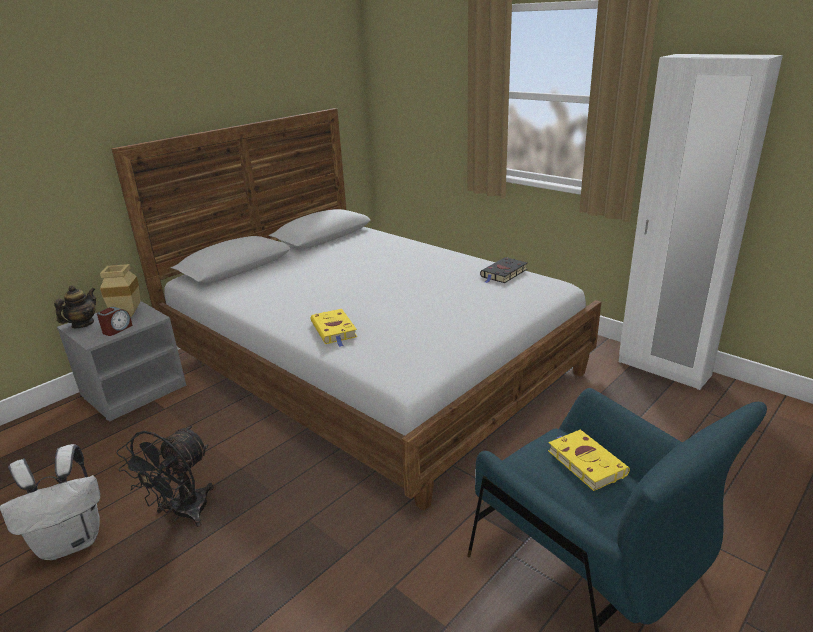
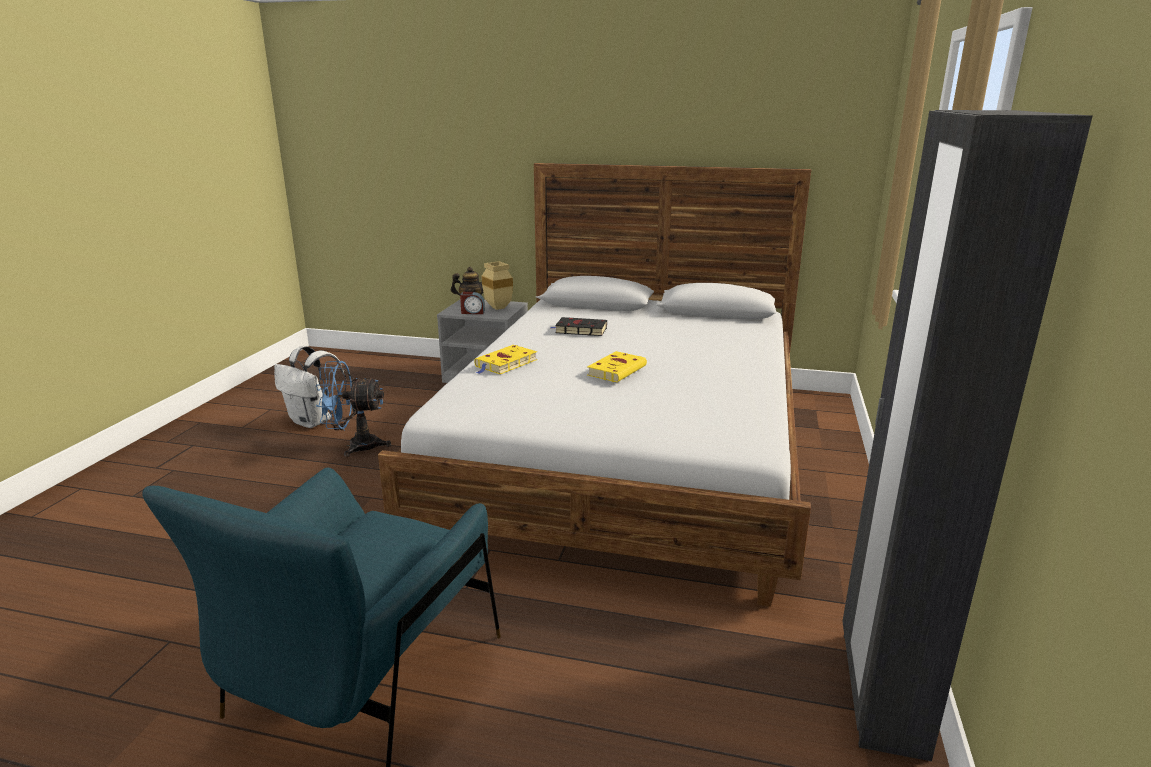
camera: 60 degrees right, 5 degrees down
(183, 514) = (355, 446): black fan -> blue fan
(503, 273) = (742, 408): black book -> black book (579, 330)
(584, 462) = (388, 553): yellow book -> yellow book (617, 370)
(663, 369) = (880, 691): white wardrobe -> black wardrobe

